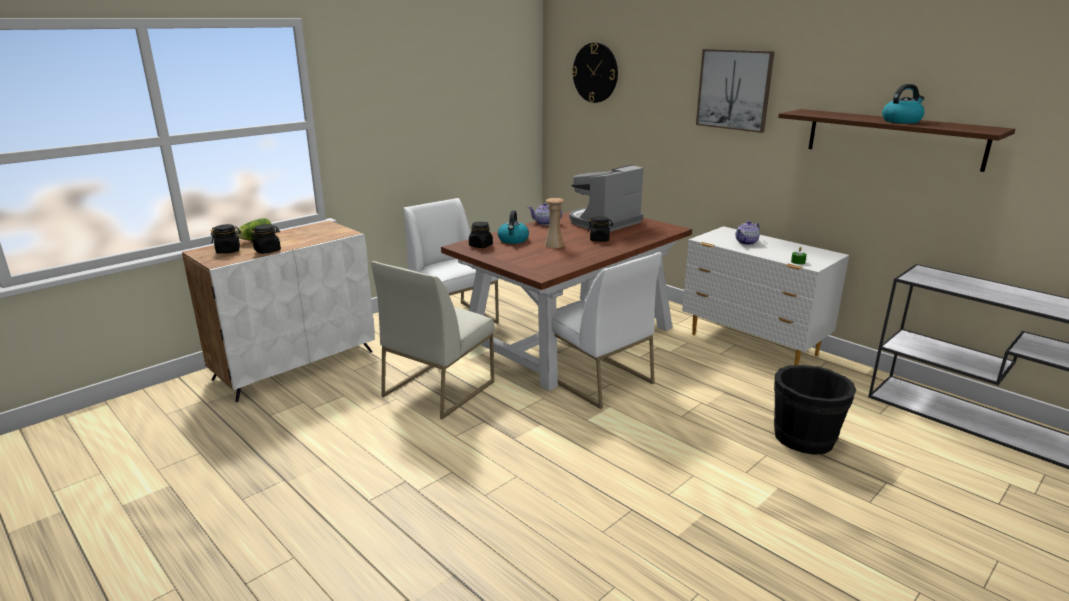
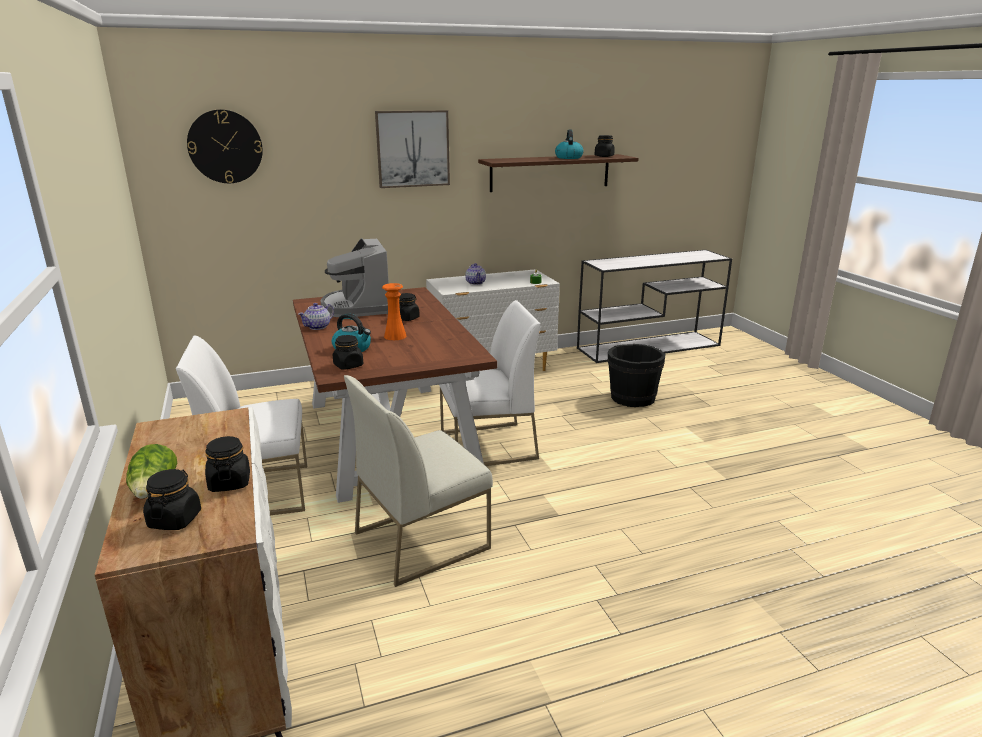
camera: 65 degrees left, 0 degrees up
(438, 388) = (422, 539): white chair -> white chair turned 90 degrees clockwise
(554, 245) = (395, 336): beige vase -> orange vase
(962, 126) = (604, 156): none -> black jar

